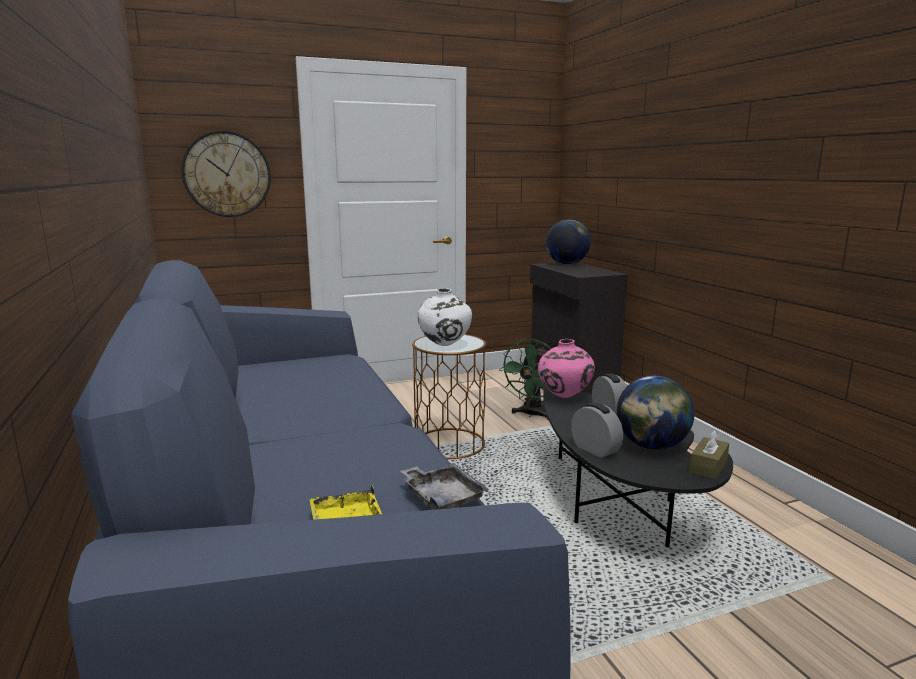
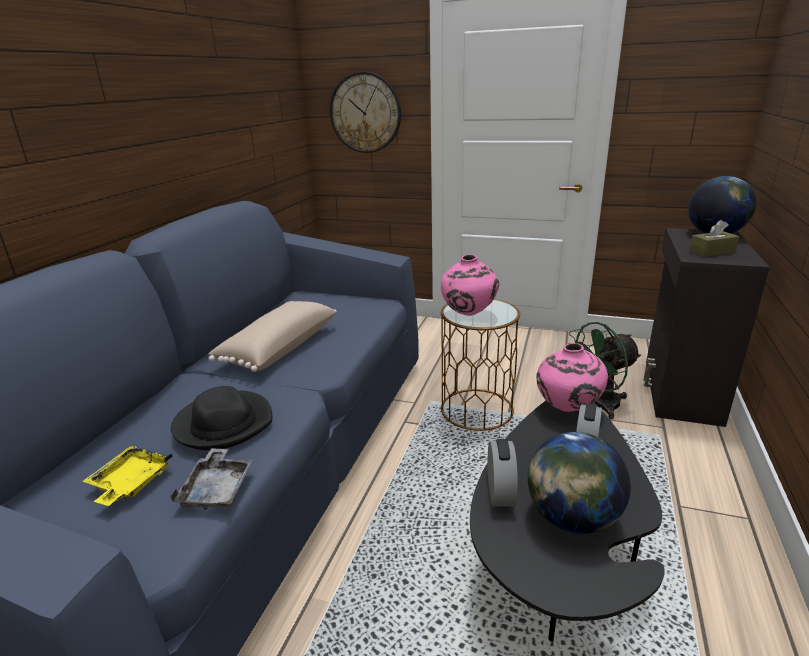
camera: 40 degrees right, 10 degrees up
(296, 408) = (278, 348): none -> beige pillow
(358, 463) = (224, 423): none -> black hat
(445, 346) = (469, 315): white vase -> pink vase
(708, 467) = (600, 584): brown tissue box -> brown tissue box (712, 252)

